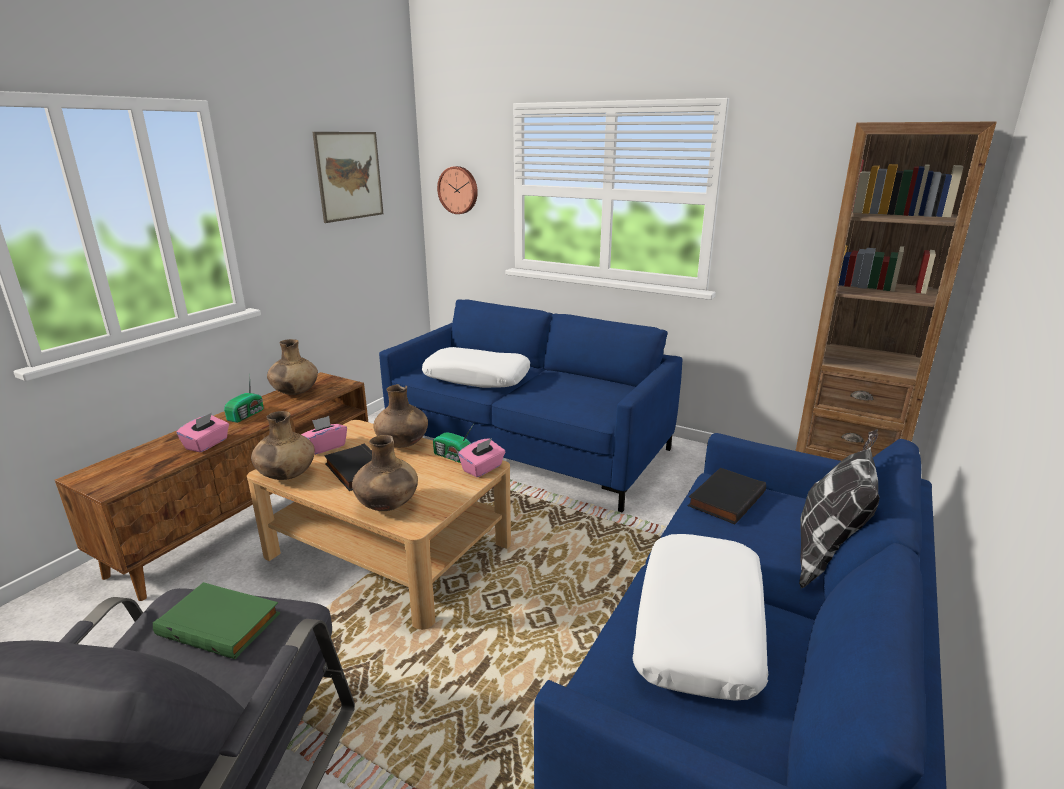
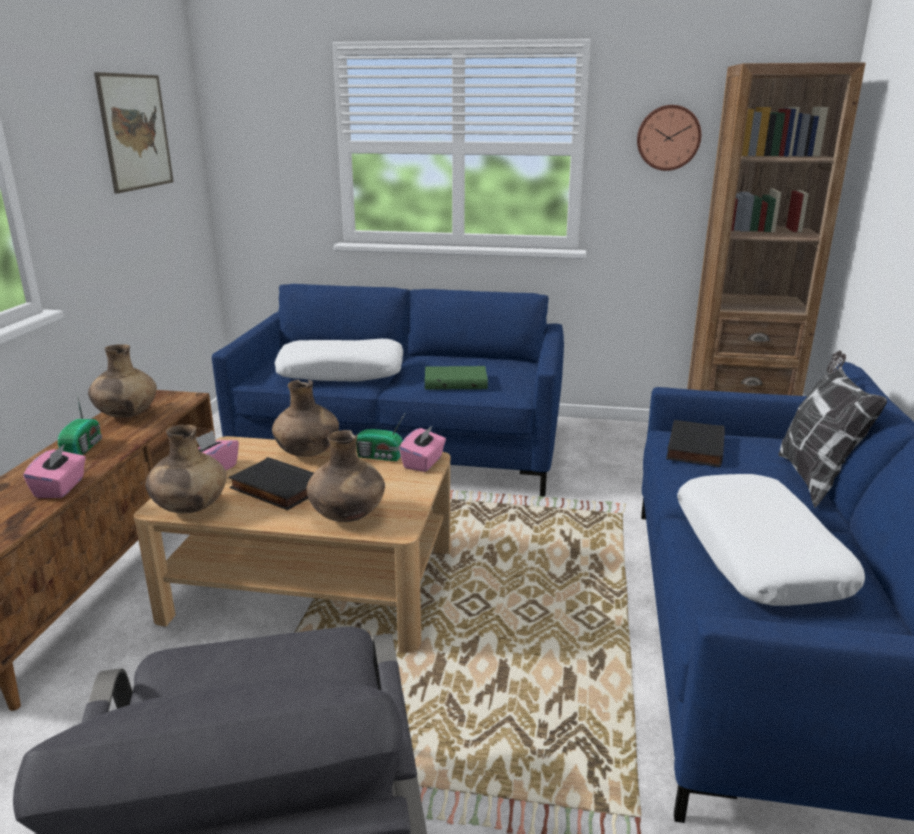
camera: 20 degrees left, 0 degrees up
(221, 623) = (259, 668): green book -> green book (456, 381)
(458, 190) = (261, 150): wall clock -> wall clock (668, 137)

